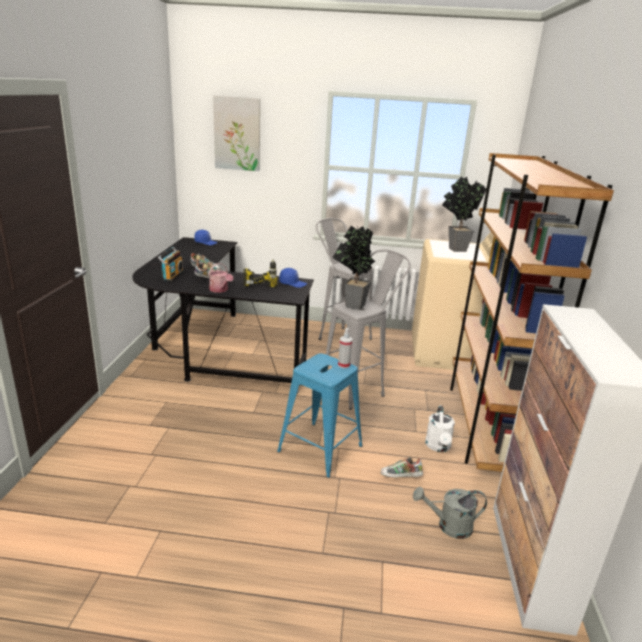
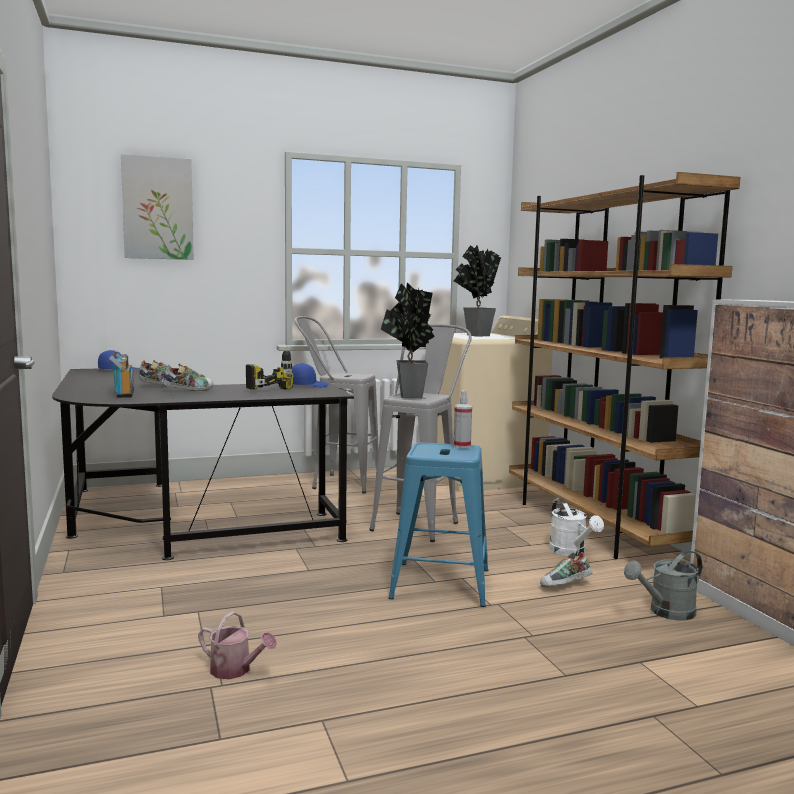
camera: 25 degrees left, 15 degrees down
(220, 290) = (220, 396): watering can -> watering can (235, 670)

